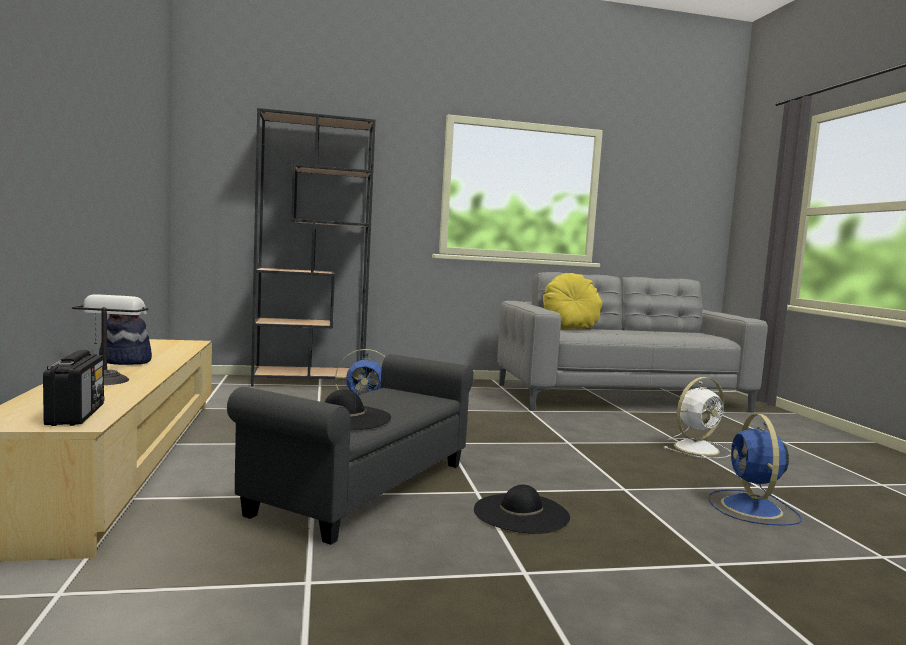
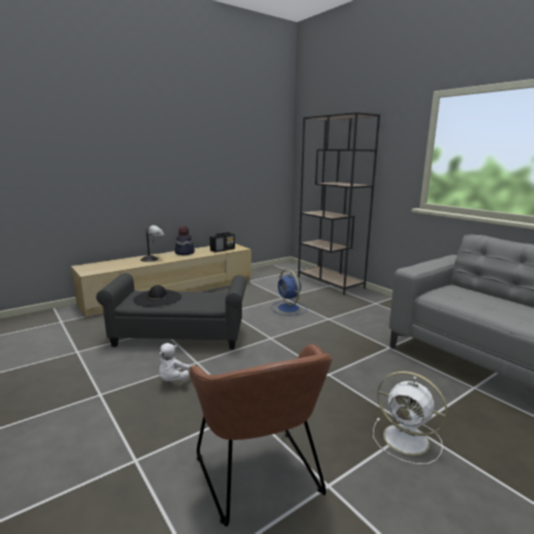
camera: 65 degrees right, 10 degrees up
(76, 414) = (98, 269): radio -> radio (223, 250)
(521, 513) = (175, 380): black hat -> white plush toy
(570, 328) = (472, 292): yellow pillow -> none
(752, 508) = (260, 480): blue fan -> brown armchair

